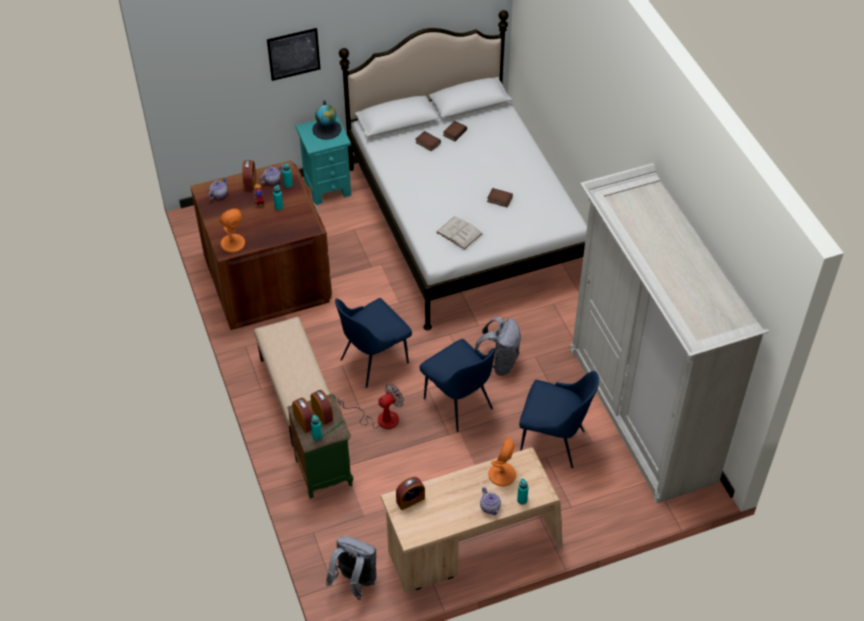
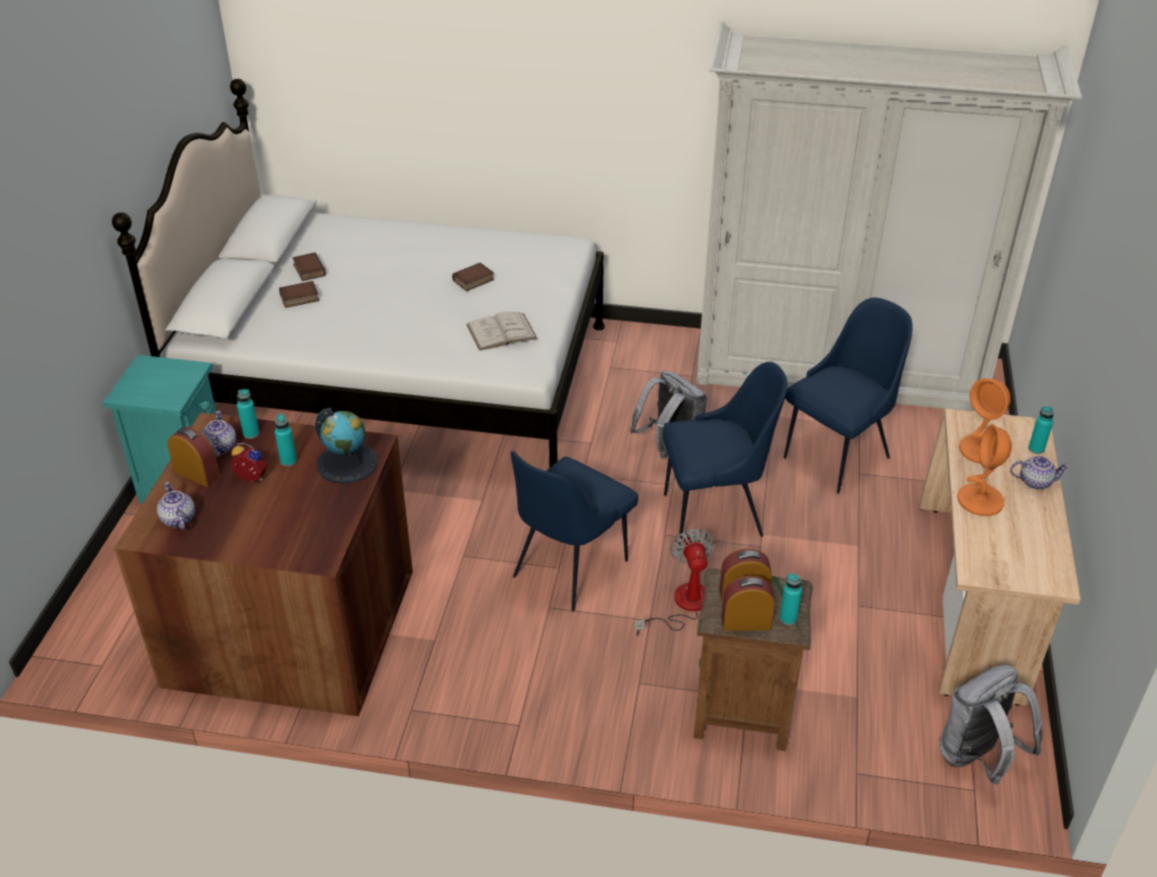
camera: 60 degrees left, 10 degrees down
(232, 244) = (312, 543): orange table lamp -> orange table lamp (980, 500)
(293, 54) = (63, 256): picture -> none
(296, 396) = (566, 685): beige bench -> none
(327, 129) = (154, 374): globe -> globe (347, 463)
(374, 361) = (570, 569): blue chair -> blue chair turned 45 degrees clockwise
(410, 500) = (984, 555): alarm clock -> none

